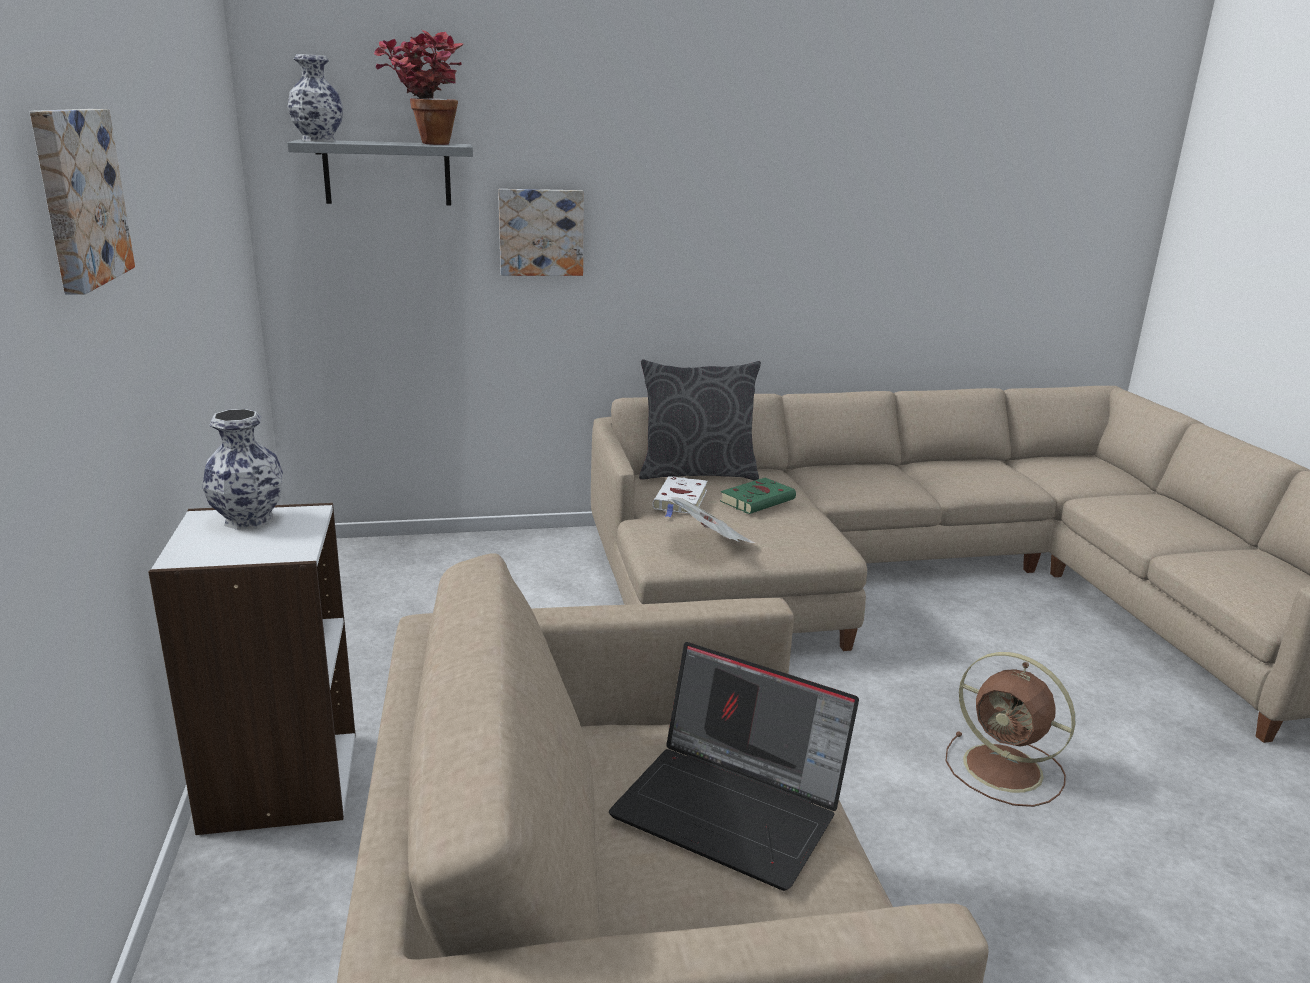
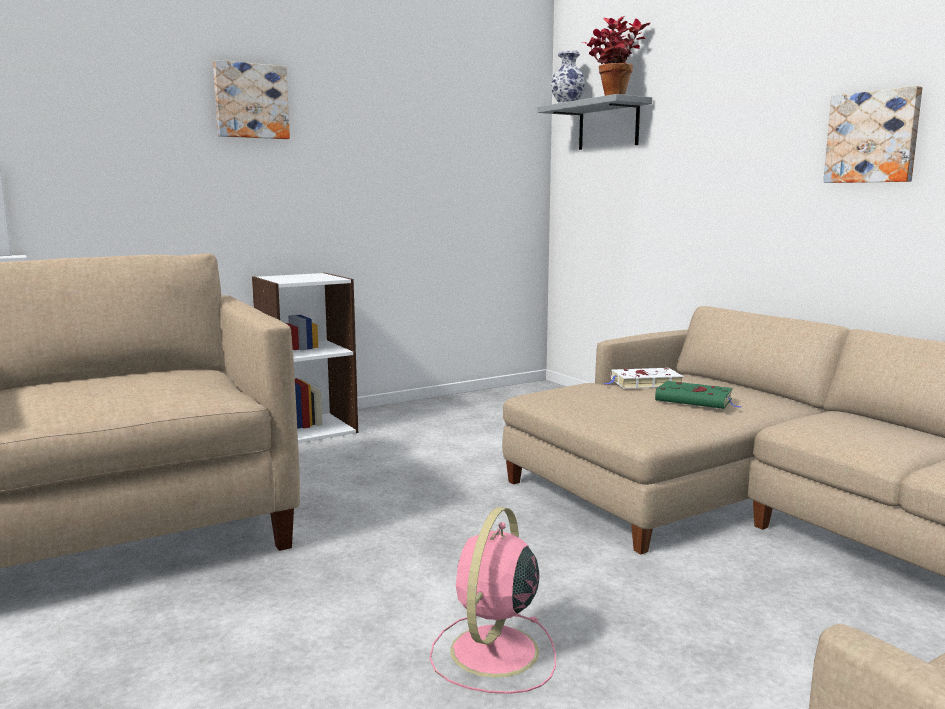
camera: 70 degrees right, 10 degrees down
(250, 520) = (318, 276): vase -> none
(541, 232) = (689, 162): picture -> picture (873, 137)
(697, 473) = (722, 382): grey pillow -> none
(710, 542) = (578, 398): newspaper -> none
(733, 808) = (122, 388): laptop -> none
(1006, 769) = (493, 653): brown fan -> pink fan

